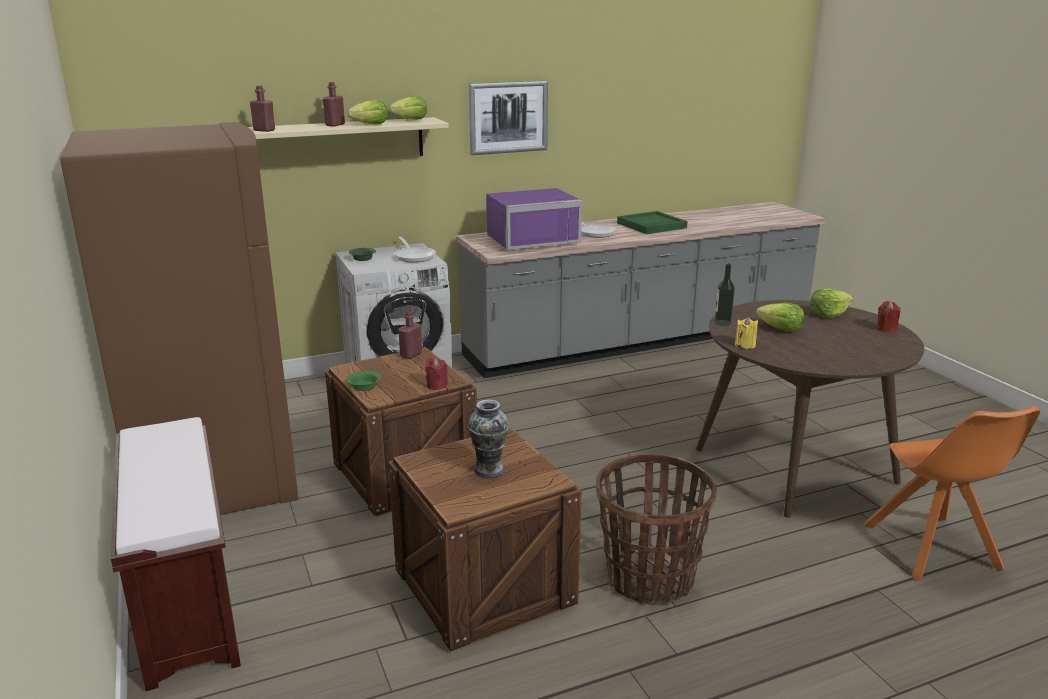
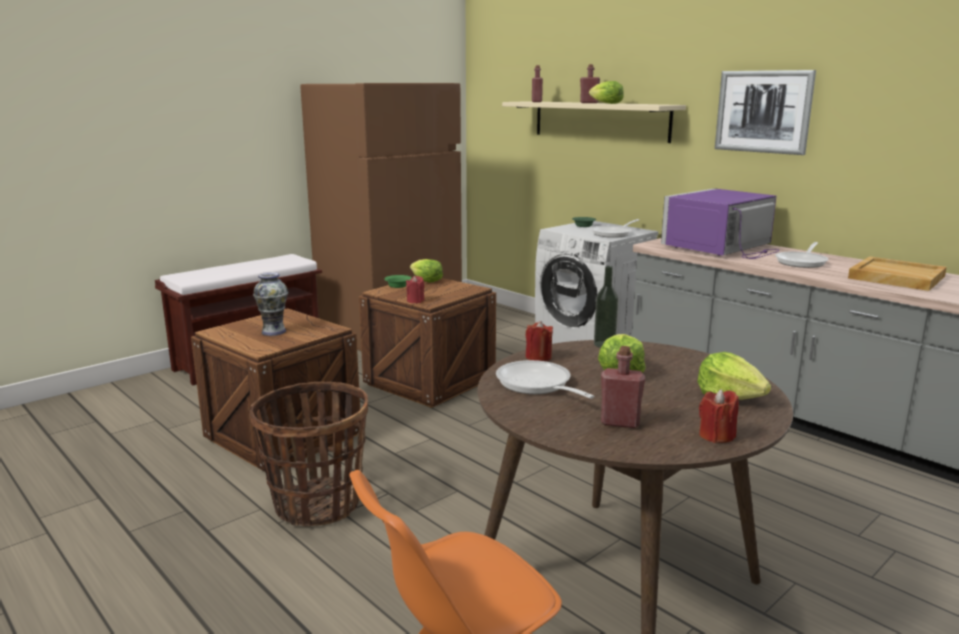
camera: 70 degrees right, 5 degrees down
(410, 120) = (652, 104): lettuce -> lettuce (426, 281)
(411, 355) = (470, 287): red bottle -> red bottle (620, 422)
(531, 239) = (722, 248): purple microwave -> purple microwave turned 90 degrees clockwise
(651, 225) = (895, 277): green tray -> beige tray
(745, 345) = (538, 357): yellow candle -> red candle
(802, 354) = (537, 385): none -> frying pan

